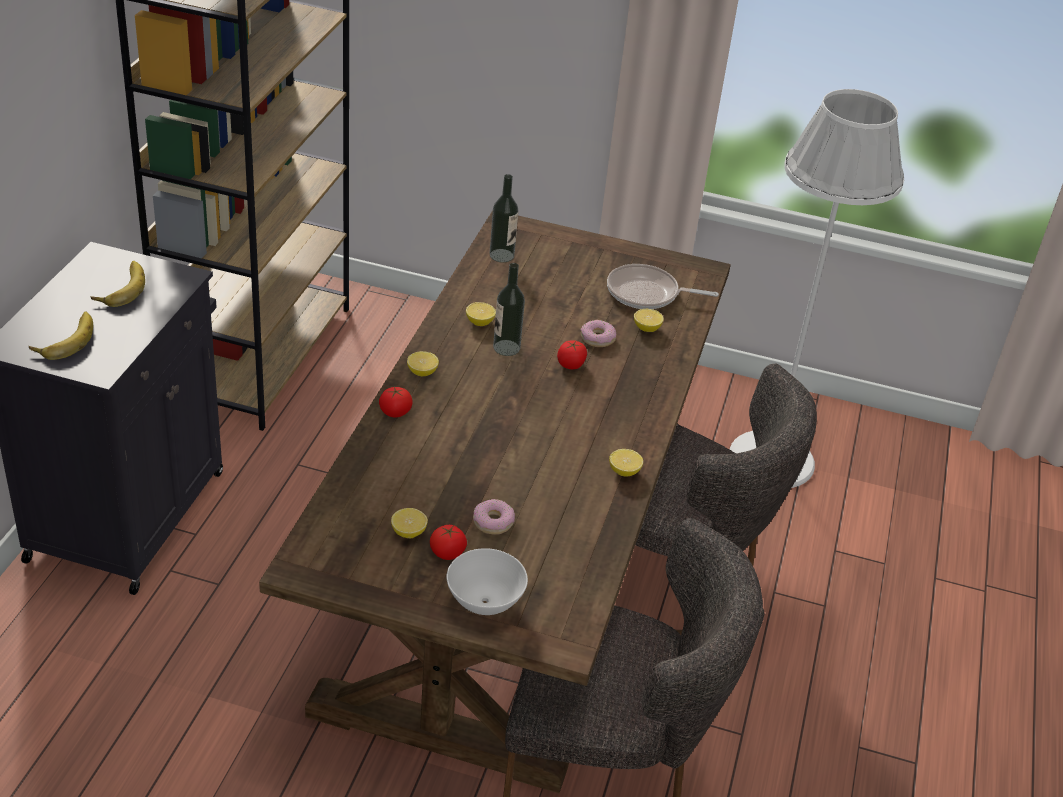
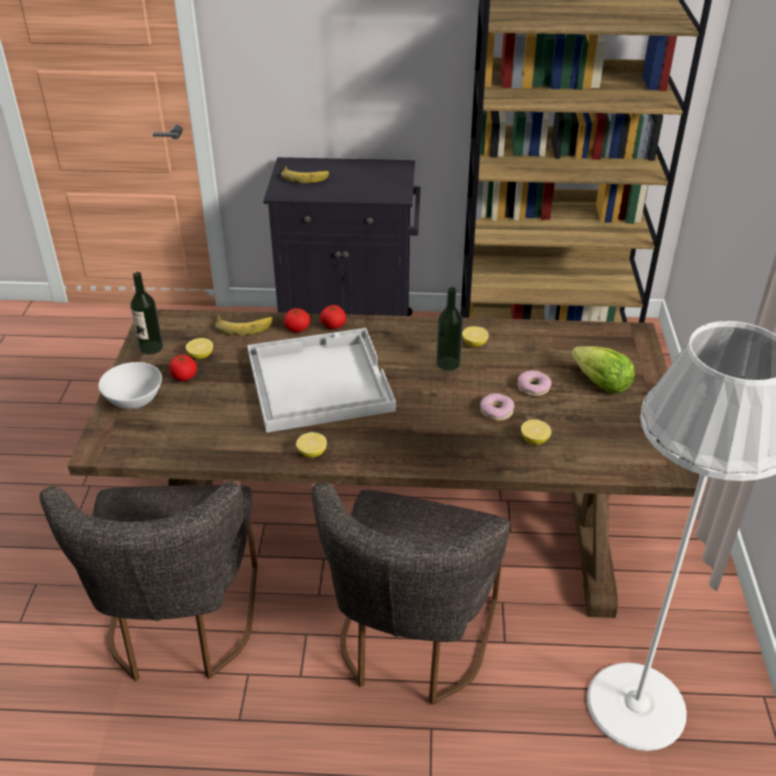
camera: 80 degrees right, 0 degrees up
(120, 288) = (369, 179): banana -> banana (243, 325)
(422, 372) = (388, 328): lemon -> none
(493, 522) = (224, 392): donut -> donut (533, 387)
(501, 255) = (583, 339): bottle -> bottle (151, 347)
(501, 445) = (317, 381): none -> white tray
(570, 364) = (446, 401): tomato -> tomato (297, 329)
(578, 268) = (601, 384): none -> lettuce
(647, 294) = (593, 433): frying pan -> none

